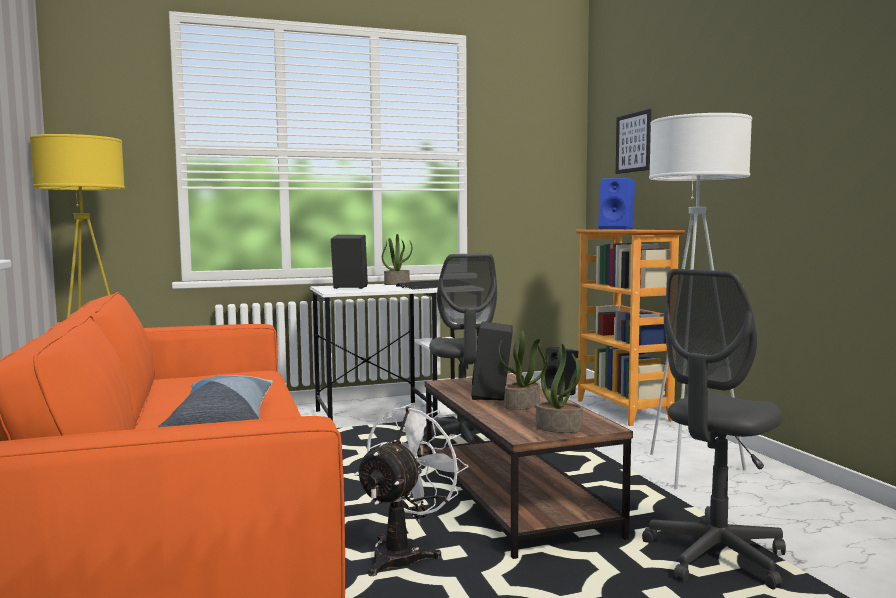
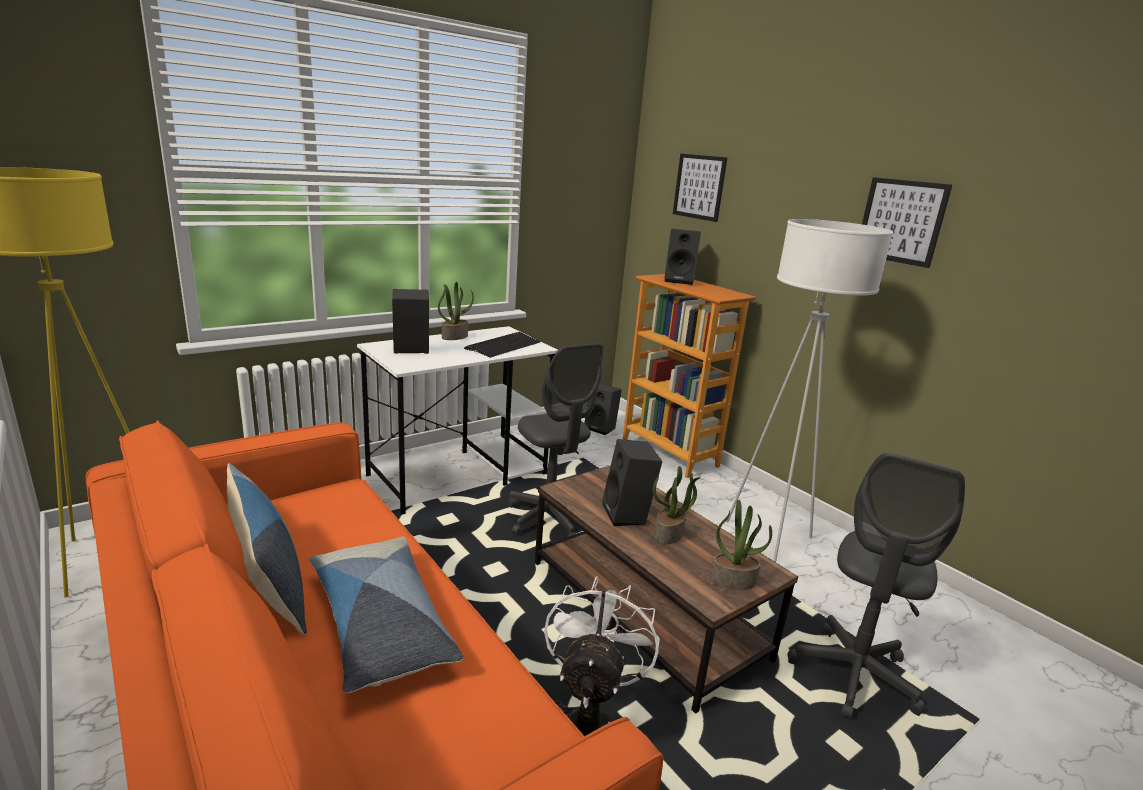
camera: 20 degrees left, 15 degrees up
(162, 403) = (268, 581): none -> pillow
(617, 229) = (680, 281): blue speaker -> black speaker
(790, 120) = (901, 221): none -> picture

